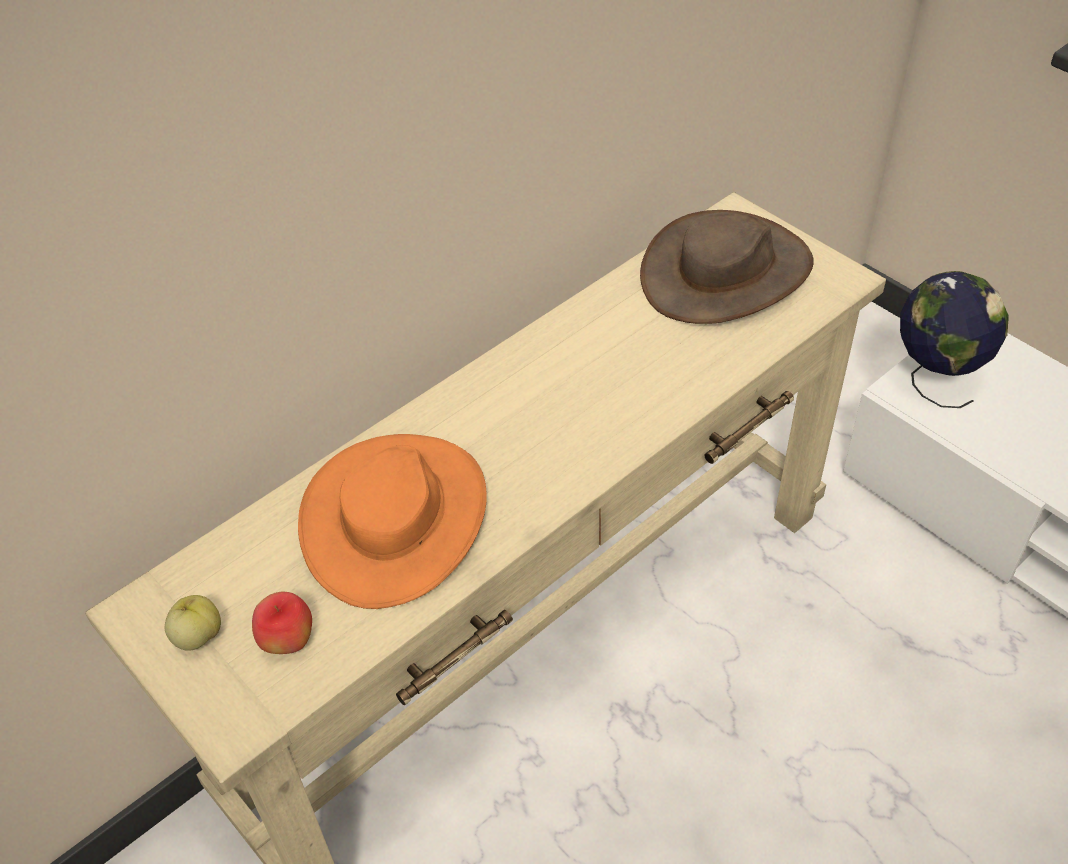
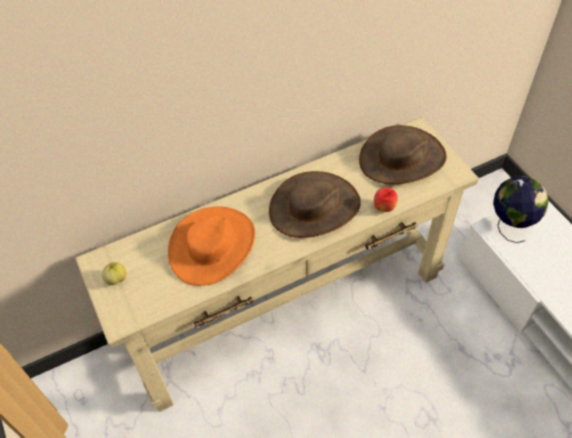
camera: 15 degrees right, 5 degrees up
(288, 641) = (151, 290): apple -> apple (384, 207)
(586, 397) = (314, 207): none -> brown hat

